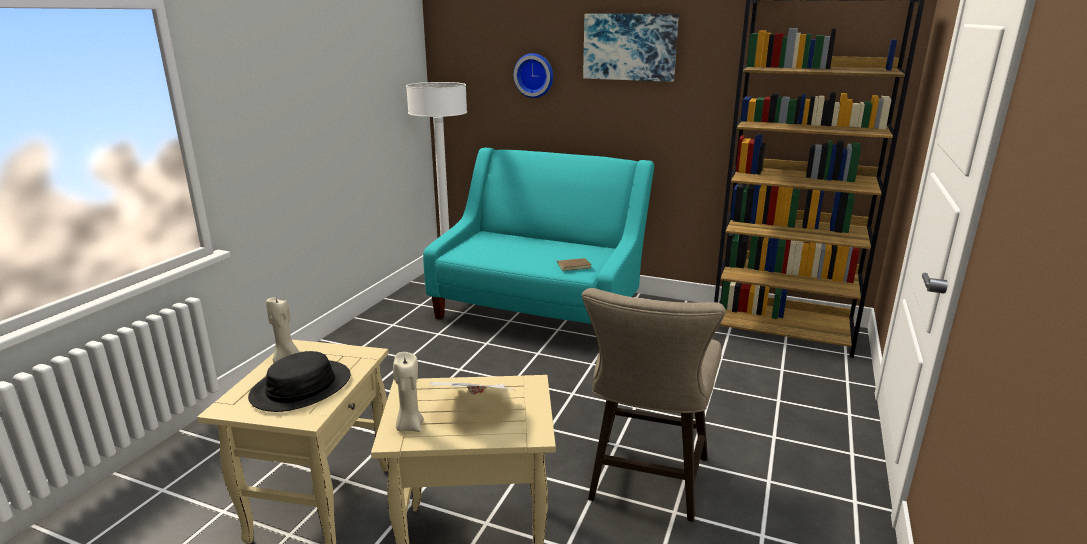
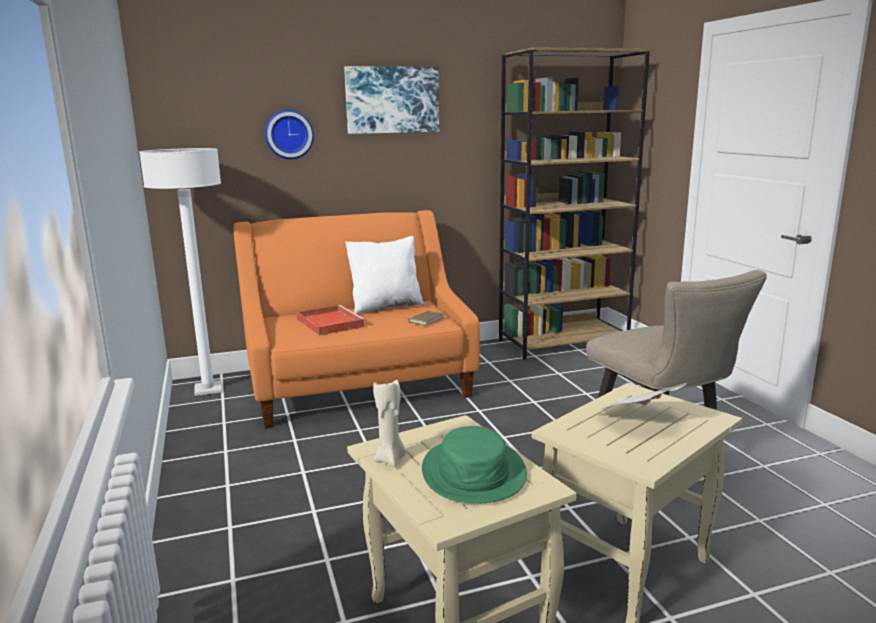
camera: 40 degrees left, 5 degrees down
(301, 387) = (474, 472): black hat -> green hat
(409, 426) = (633, 452): beige candle -> none
(504, 247) = (329, 323): none -> red tray
(539, 309) = (358, 386): turquoise sofa -> orange sofa
(570, 245) = (385, 307): none -> white pillow

